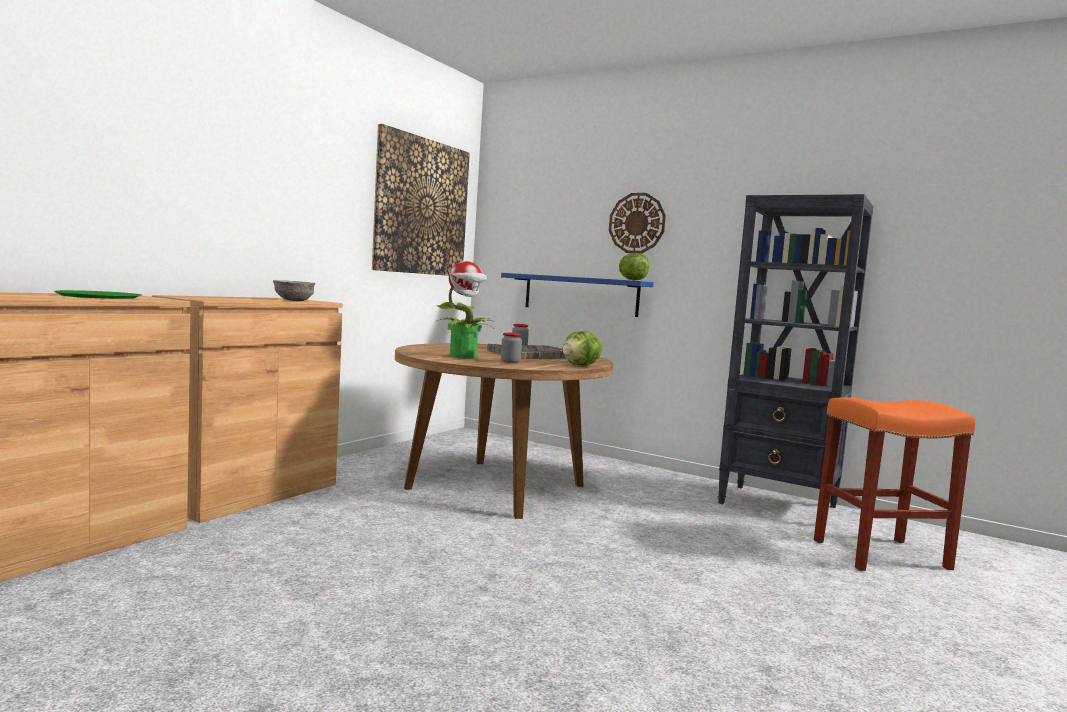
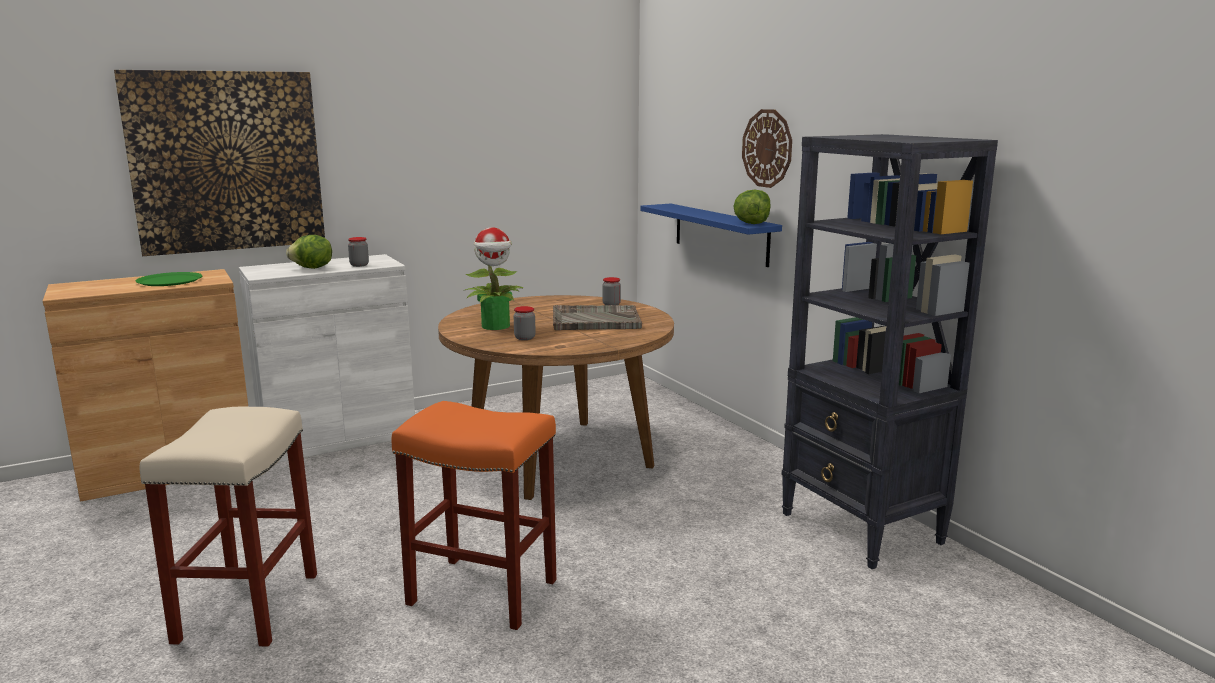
camera: 30 degrees right, 10 degrees up
(249, 493) = (338, 437): brown cabinet -> white cabinet
(294, 300) = (359, 265): grey bowl -> jar
(377, 649) = (248, 606): none -> beige stool
(422, 207) = (550, 136): picture -> picture (226, 162)
(581, 366) = (595, 346): lettuce -> lettuce (312, 268)
(881, 554) = (886, 621): orange stool -> orange stool (485, 592)

